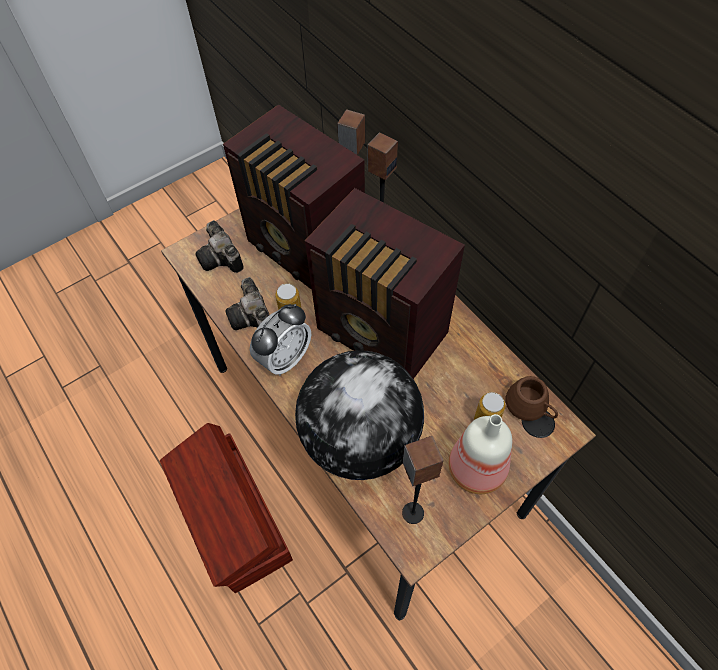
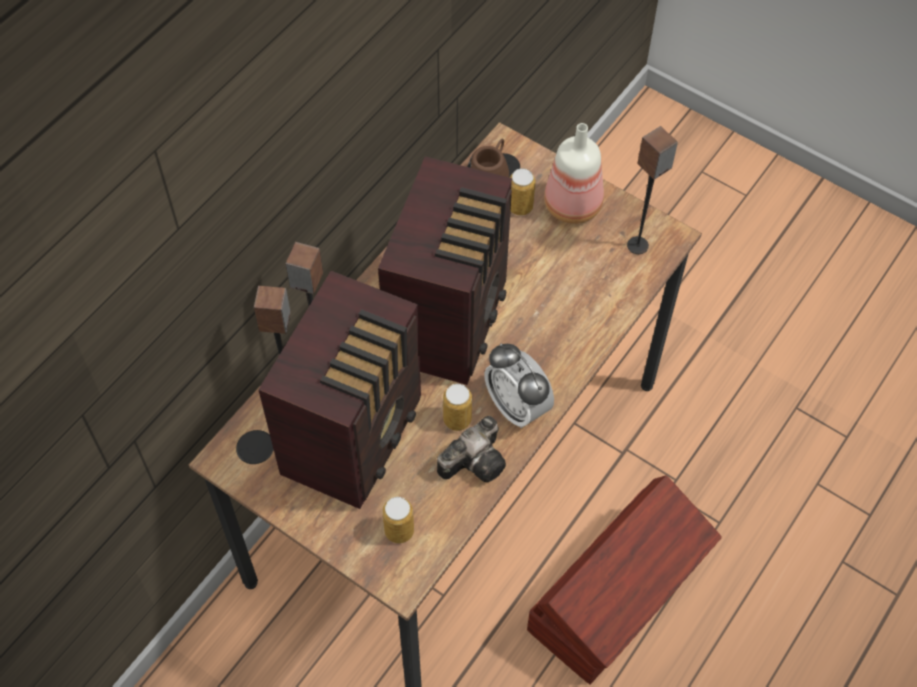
camera: 110 degrees left, 0 degrees up
(222, 259) = (399, 531): camera -> can
(284, 358) = (517, 407): alarm clock -> alarm clock turned 150 degrees counterclockwise
(361, 438) = (581, 306): globe -> none

